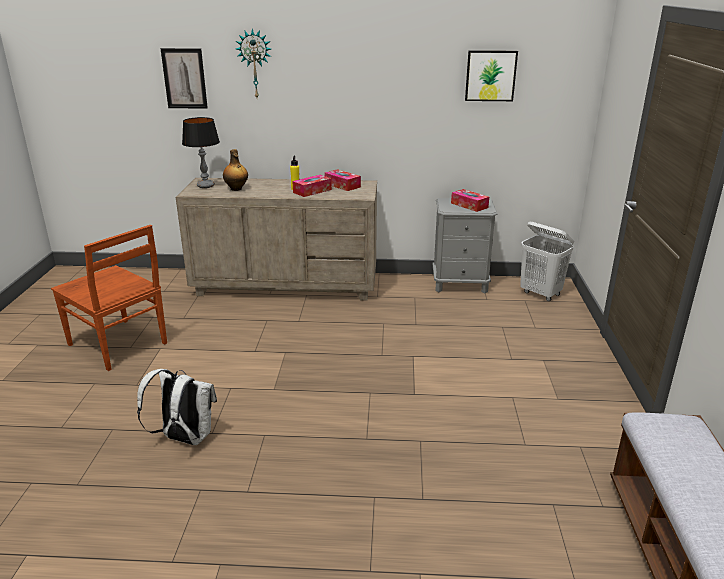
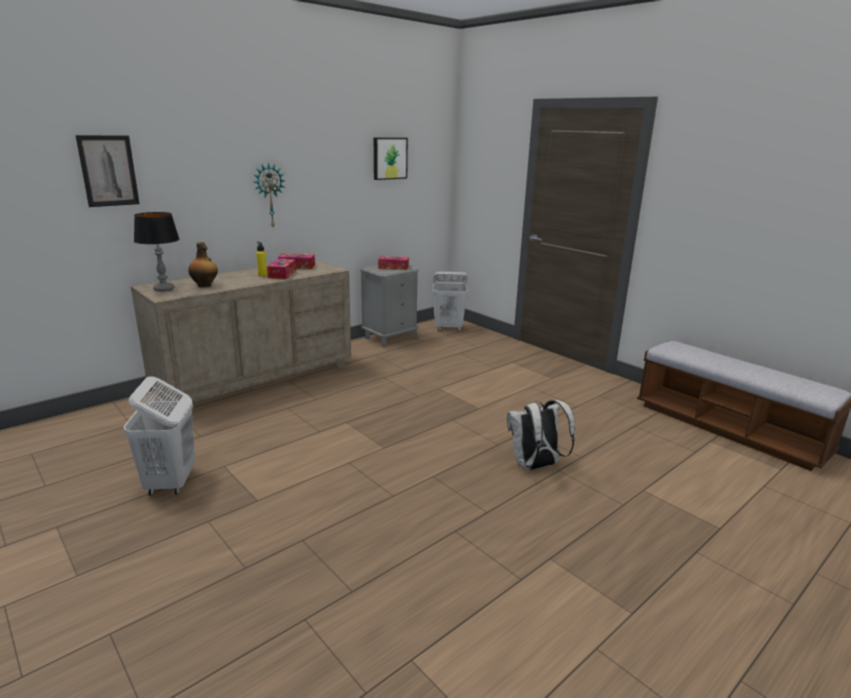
camera: 45 degrees left, 5 degrees down
(118, 345) = (170, 483): brown chair -> white laundry basket
(184, 438) = (379, 510): white backpack -> white backpack (535, 466)
(255, 64) = (191, 152): wall clock -> wall clock (269, 195)

